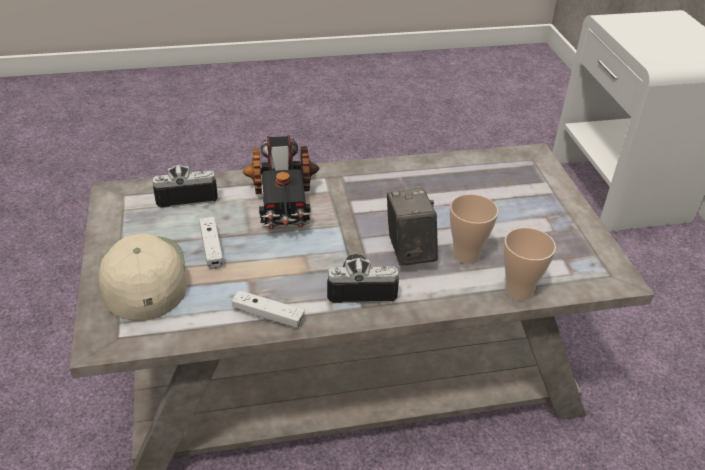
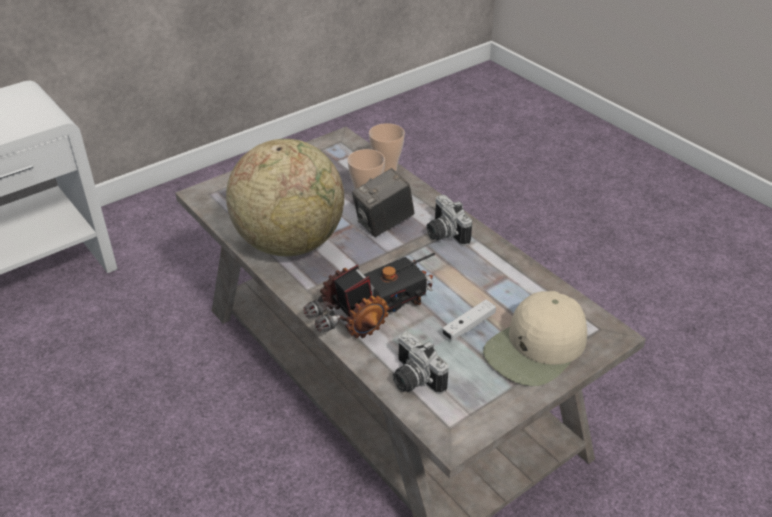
camera: 115 degrees left, 0 degrees up
(268, 315) = (509, 265): white game controller -> none
(418, 184) = (290, 242): none -> globe

